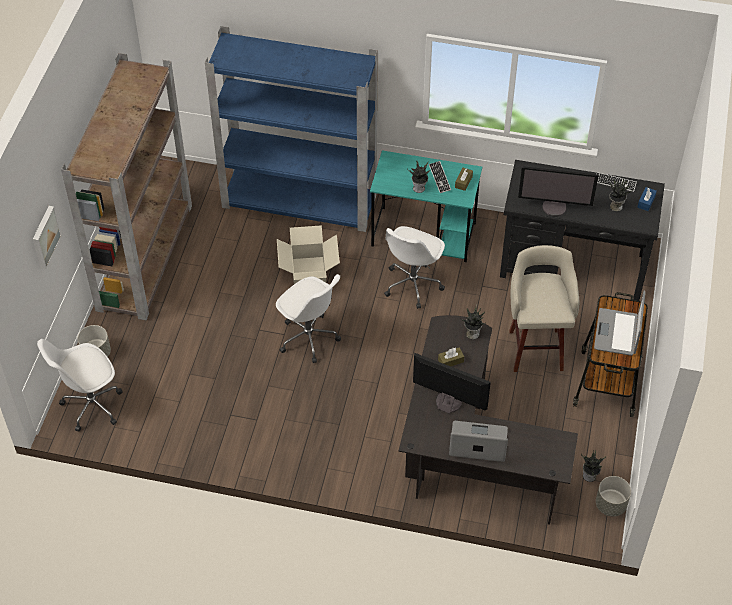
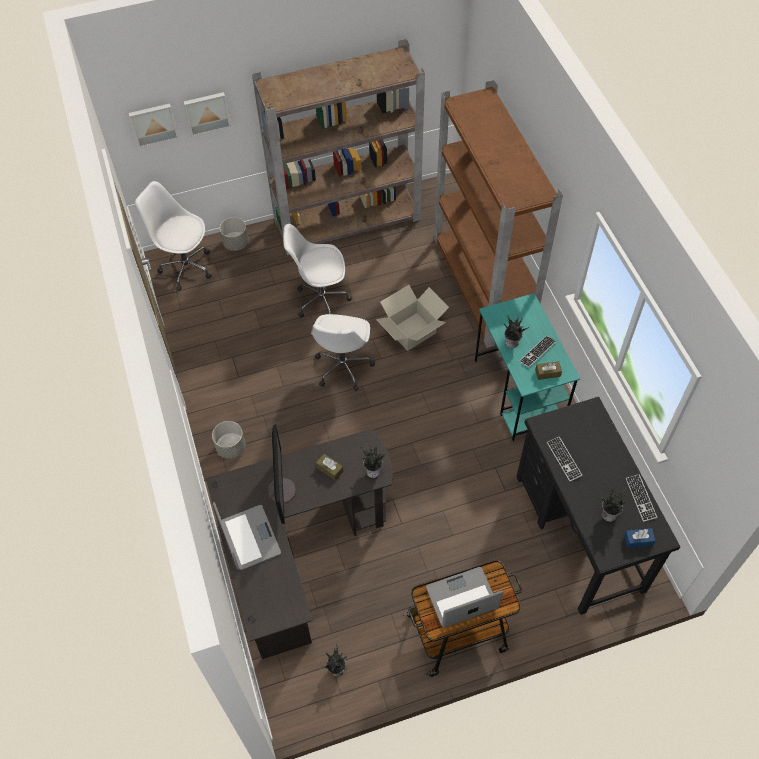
camera: 60 degrees right, 5 degrees up
(22, 281) = (153, 124): none -> picture
(299, 201) = (482, 285): blue bookcase -> brown bookcase
(412, 286) = (453, 413): white office chair -> white office chair (320, 301)
(536, 348) = (455, 548): beige stool -> none
(554, 206) = (564, 459): monitor -> keyboard
(610, 505) = (315, 705): grey planter -> grey planter (231, 447)

